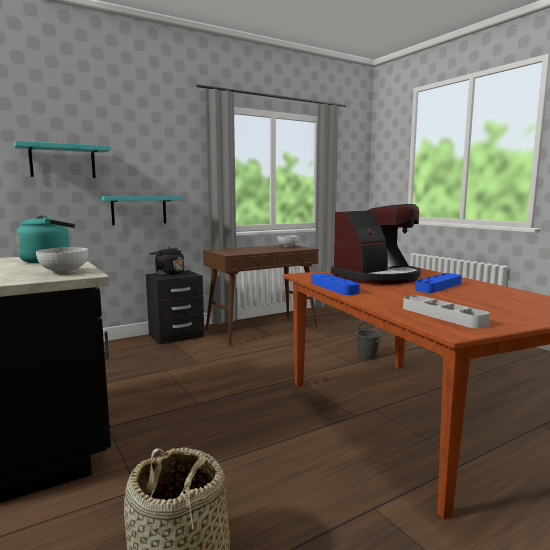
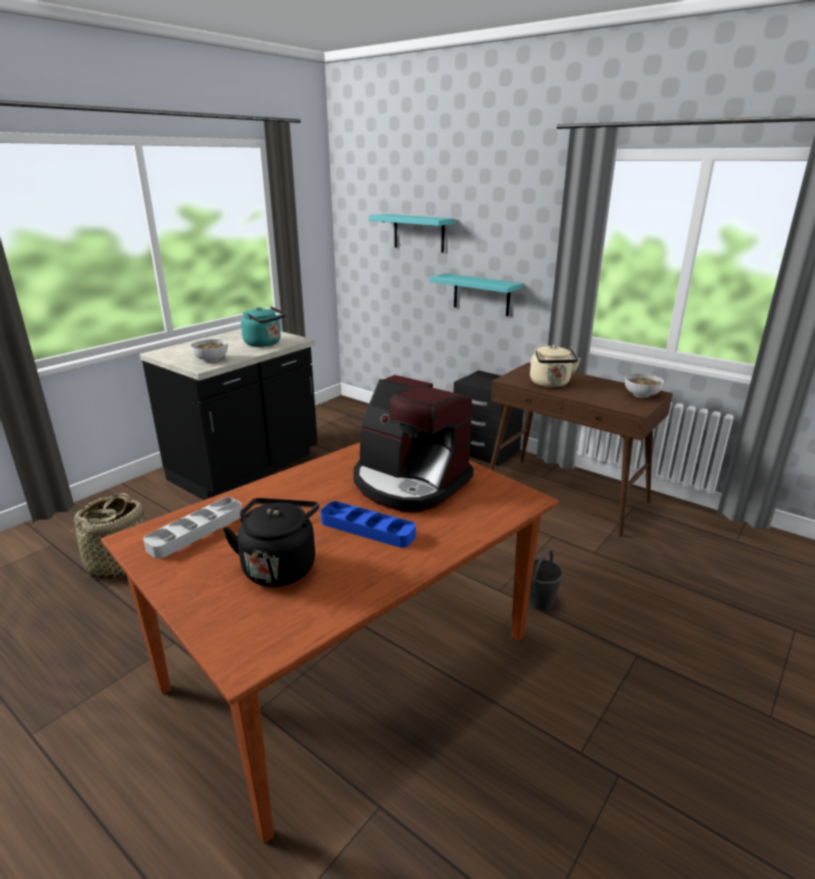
camera: 70 degrees right, 15 degrees up
(168, 274) = (488, 378): black kettle -> black kettle (280, 566)
(250, 251) = (551, 384): none -> beige kettle
(333, 287) = (326, 463): blue tray -> none

